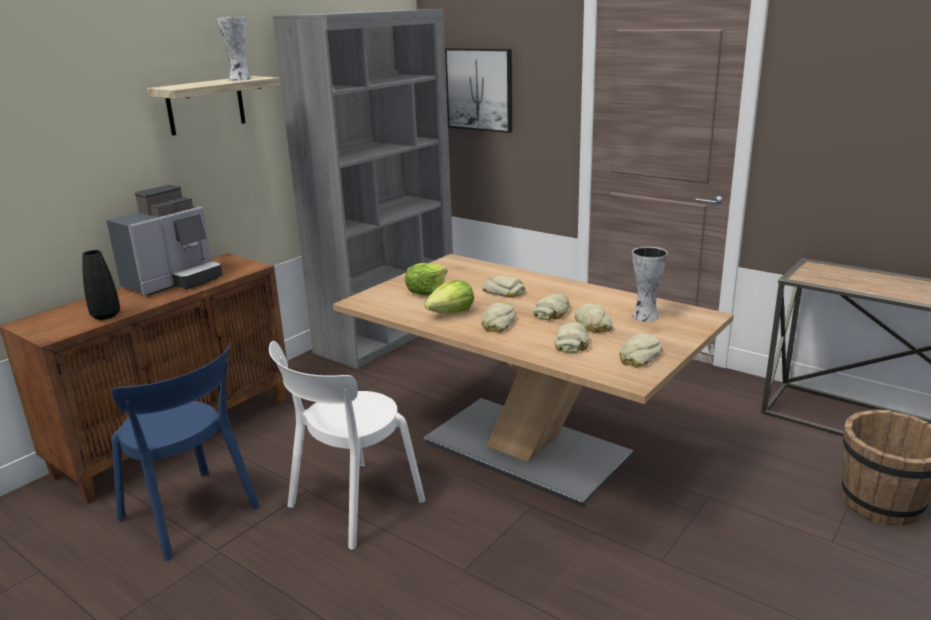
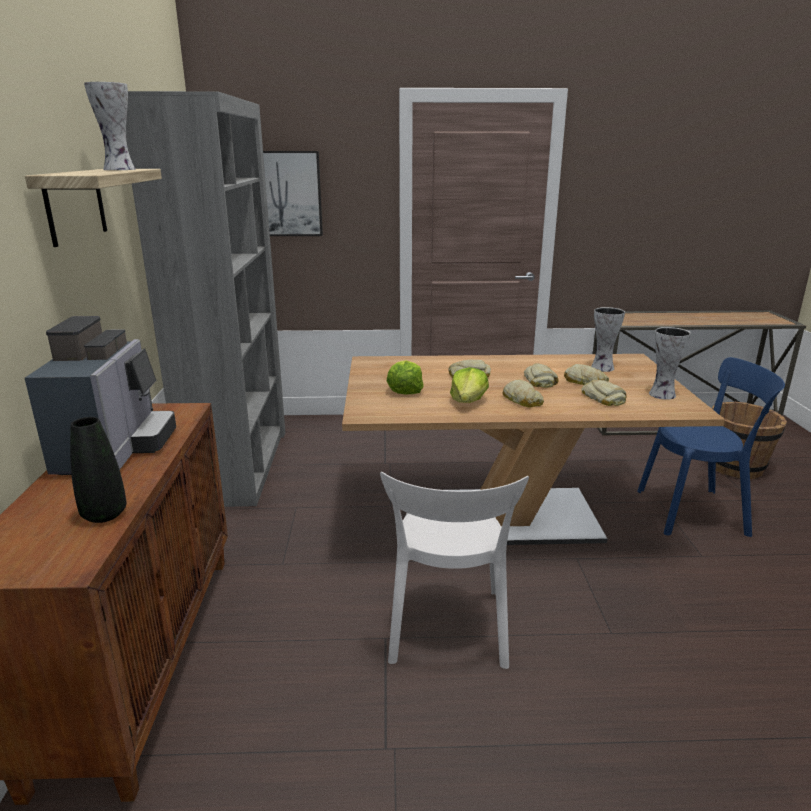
camera: 40 degrees left, 0 degrees up
(192, 516) = (302, 731): blue chair -> blue chair (696, 512)
(638, 356) = (661, 395): bread -> vase

